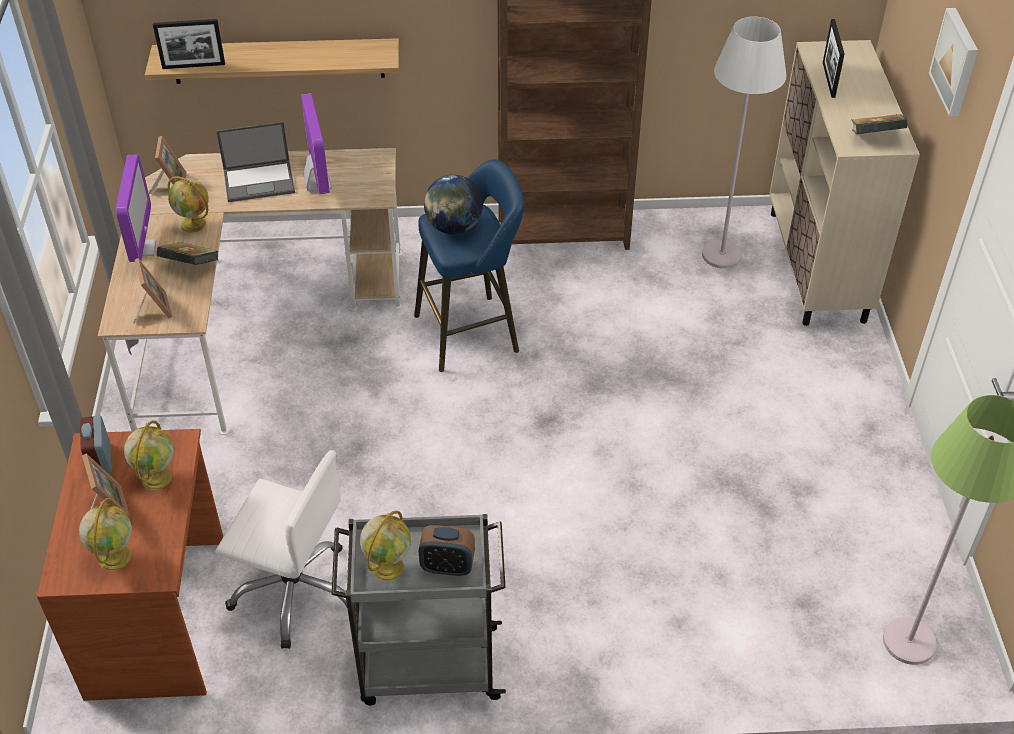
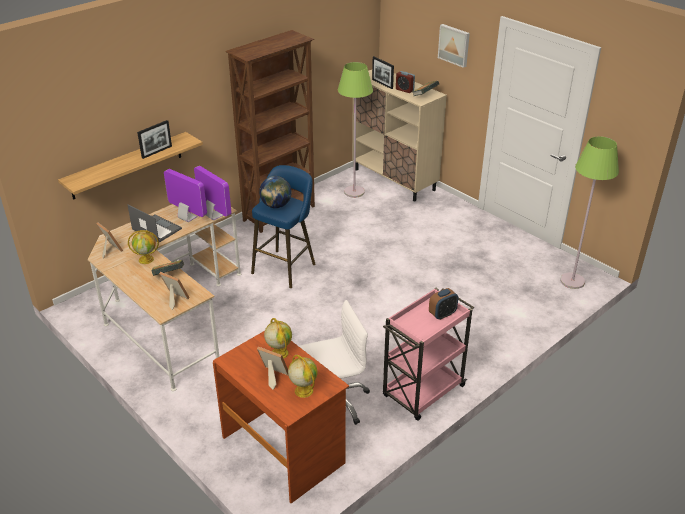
camera: 40 degrees left, 10 degrees down
(100, 460) = (242, 362): alarm clock -> alarm clock (404, 90)
(142, 248) = (132, 280): monitor -> monitor (214, 216)
(193, 66) = (96, 178): picture frame -> picture frame (157, 152)
(260, 181) = (156, 229): laptop -> laptop turned 90 degrees counterclockwise
(388, 566) = (420, 327): globe -> none
(427, 666) = (422, 392): grey cart -> pink cart
(722, 255) = (354, 192): white floor lamp -> green floor lamp

